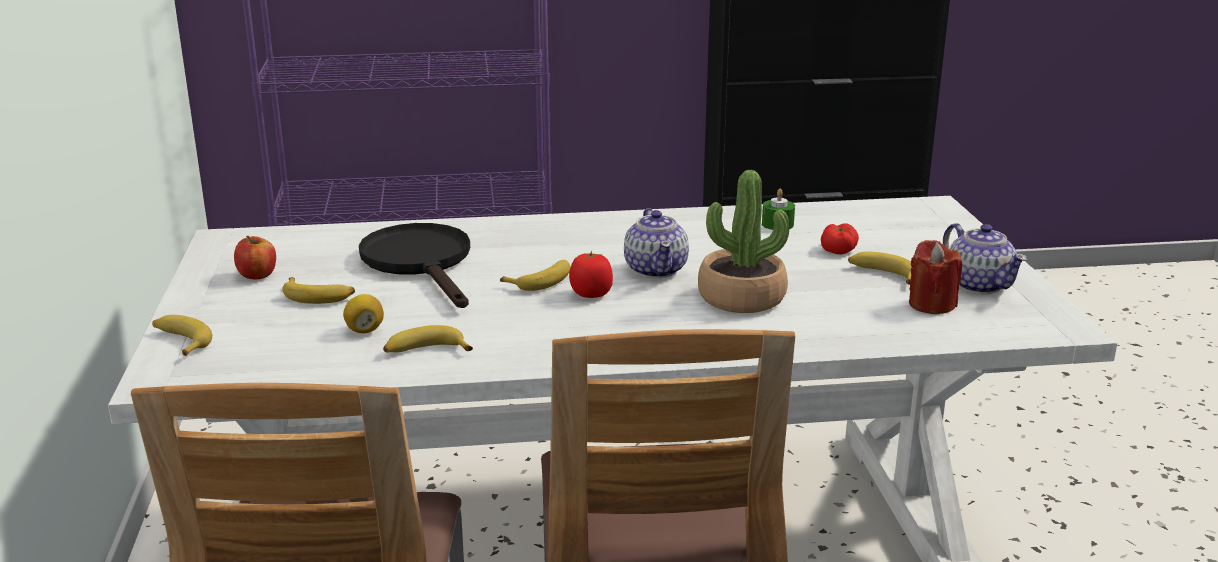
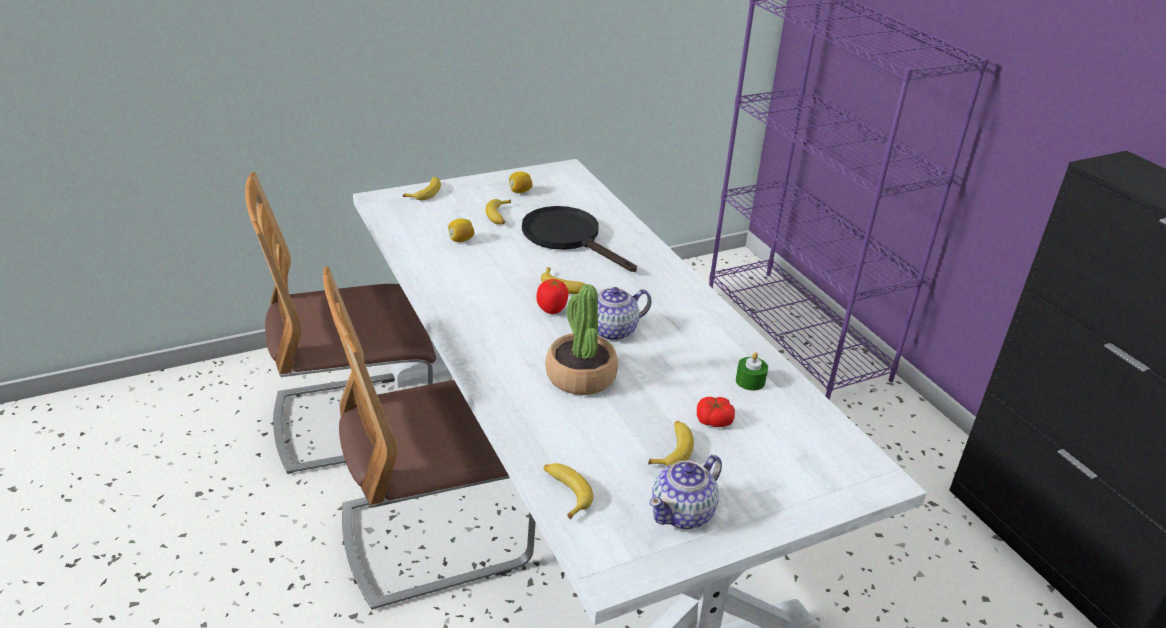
camera: 70 degrees right, 10 degrees up
(257, 275) = (520, 191): apple -> lemon
(421, 263) = (569, 238): black frying pan -> black frying pan turned 90 degrees counterclockwise
(426, 351) = (440, 265): banana -> banana (565, 493)
(931, 304) = (620, 482): red candle -> none

